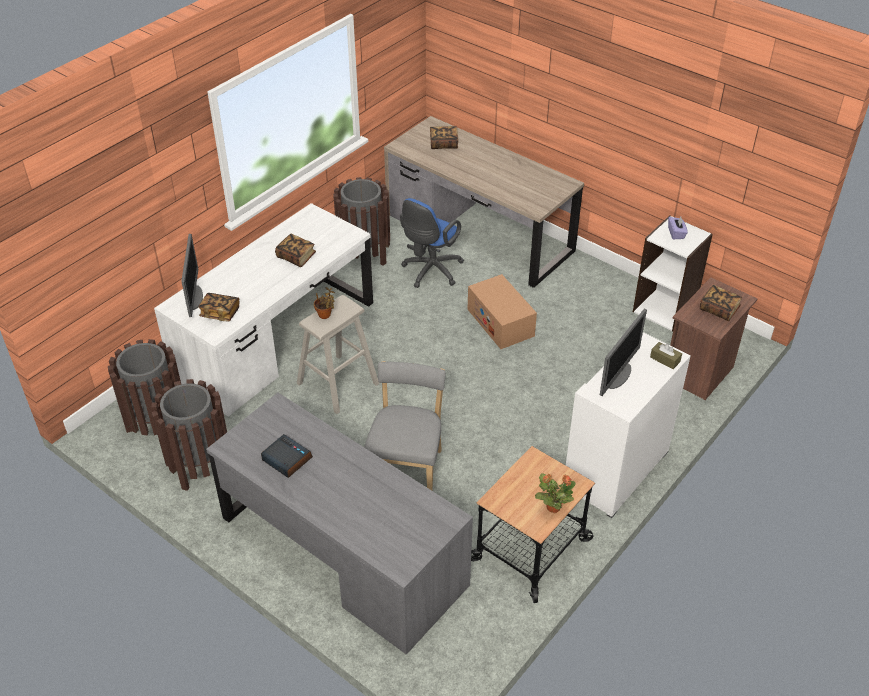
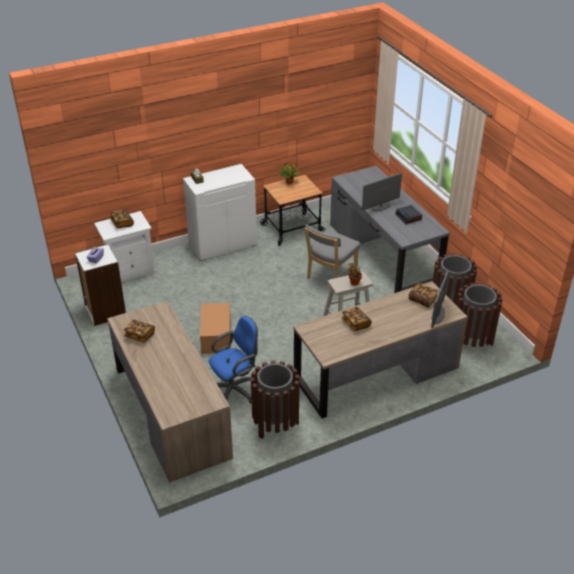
camera: 155 degrees left, 5 degrees down
(276, 340) = (376, 373): white desk -> brown desk
(443, 144) = (177, 391): book -> book (140, 335)
(618, 375) = (227, 179): monitor -> monitor (380, 207)
(699, 374) = (129, 271): brown nightstand -> white nightstand

